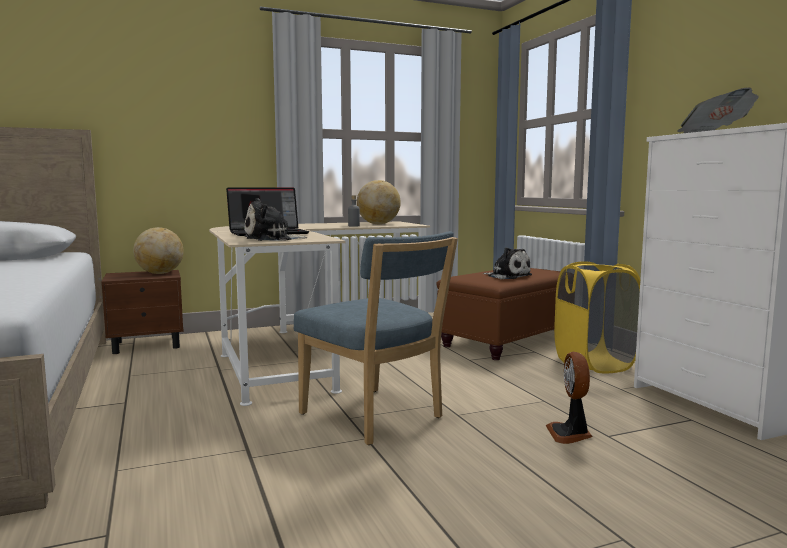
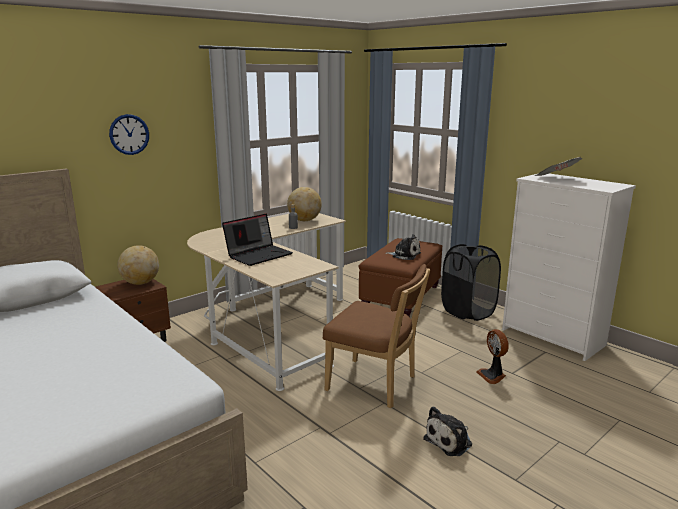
camera: 20 degrees left, 10 degrees up
(171, 103) = (129, 134): none -> wall clock
(271, 239) = (284, 270): plush toy -> plush toy (450, 441)
(375, 418) = (375, 384): blue chair -> brown chair
(594, 364) = (468, 312): yellow laundry basket -> black laundry basket

